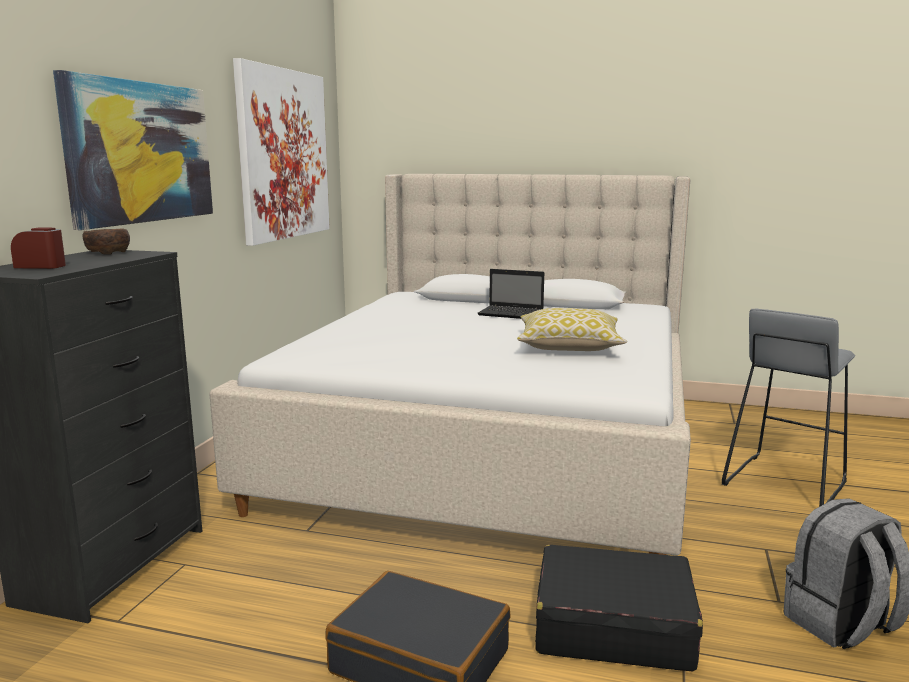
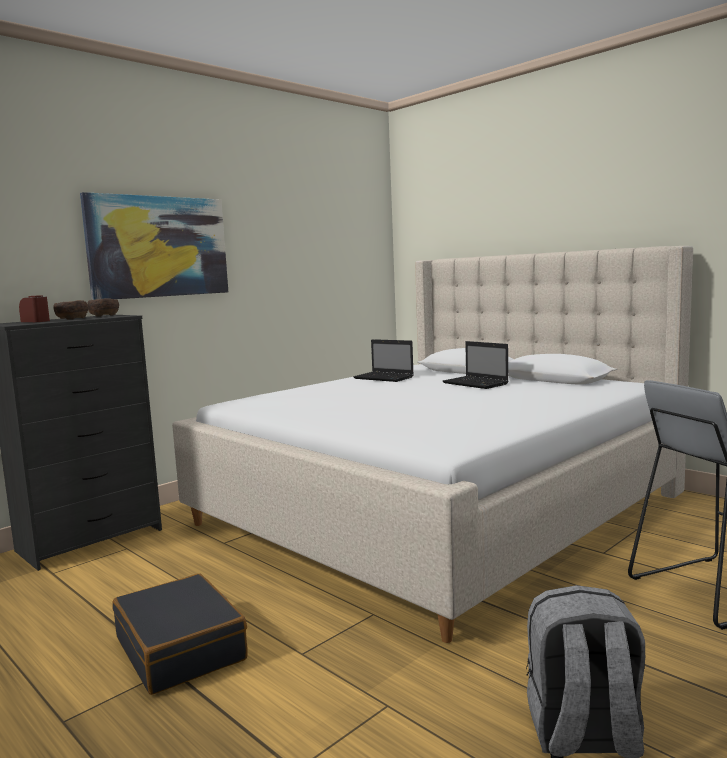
camera: 30 degrees right, 5 degrees down
(82, 260) = (71, 319): none -> brown bowl
(283, 154) = (318, 247): picture -> none
(400, 312) = (385, 378): none -> laptop
(569, 347) = (466, 411): pillow -> none
(612, 626) = (352, 668): black suitcase -> none

